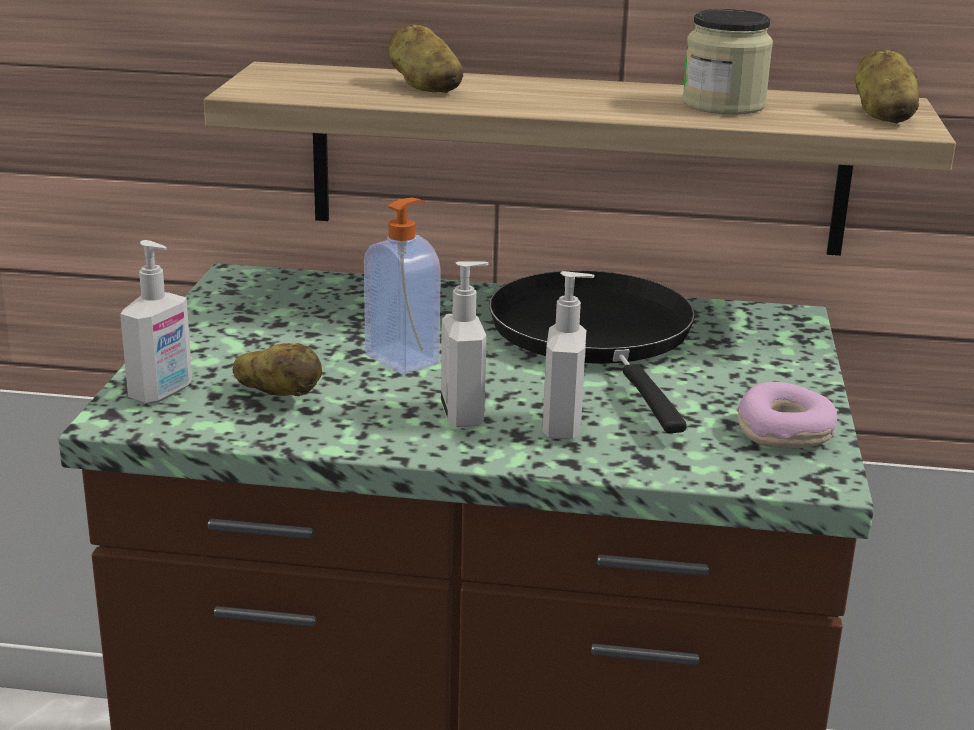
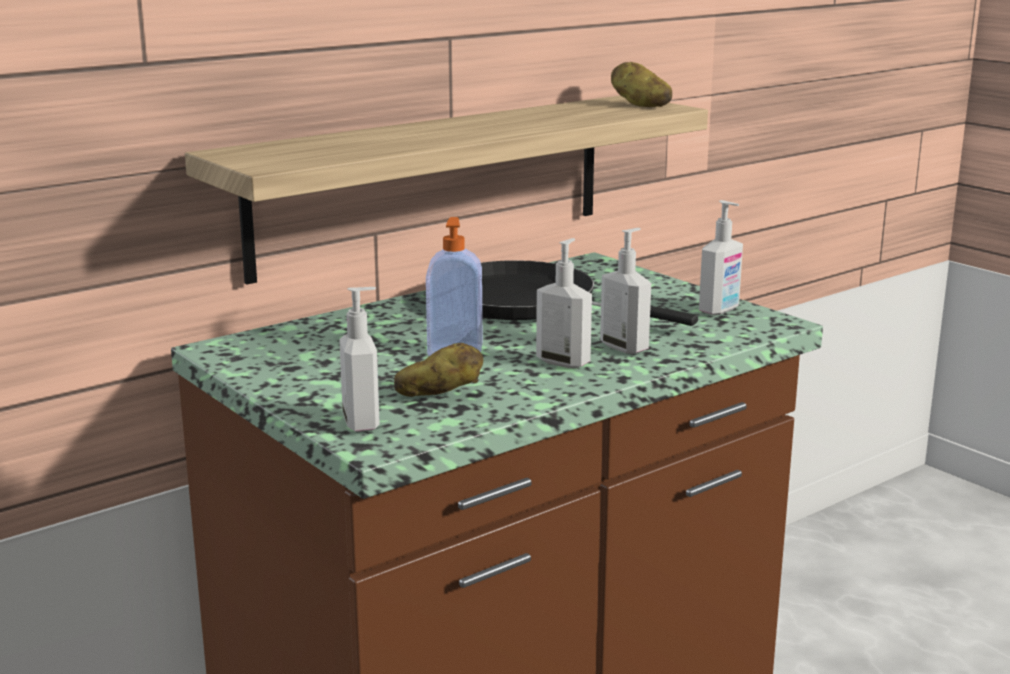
camera: 45 degrees left, 5 degrees down
(424, 86) = (365, 141): potato -> none
(723, 105) = (556, 116): jar -> none
(784, 432) = (720, 310): donut -> soap dispenser

